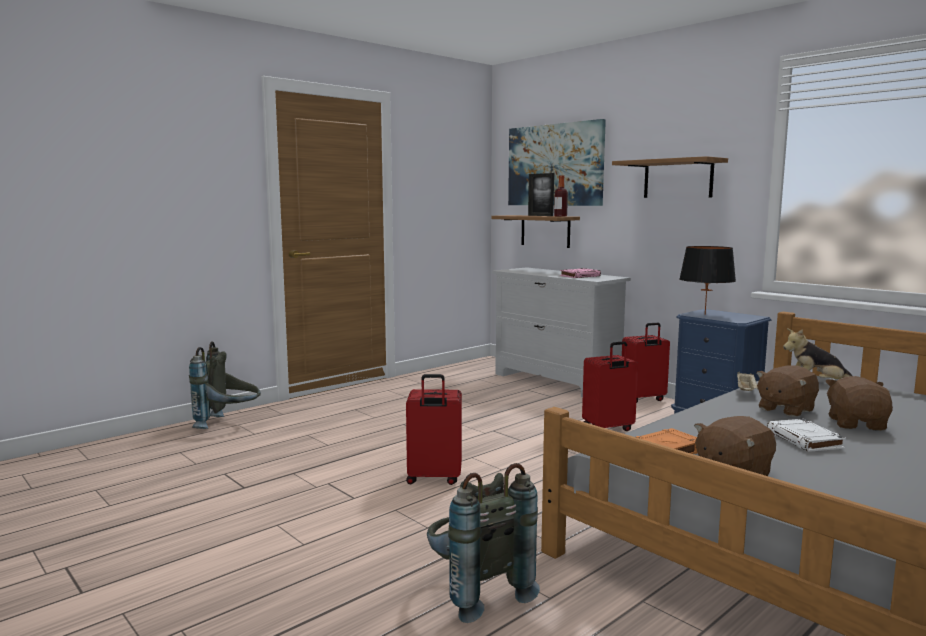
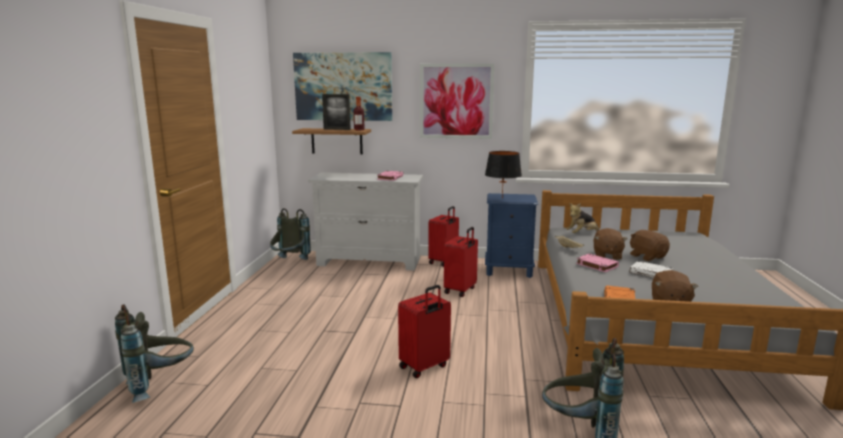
camera: 40 degrees left, 5 degrees up
(476, 366) = (290, 262): none -> grey backpack
(678, 179) = (456, 101): shelf -> picture
(736, 414) = (596, 265): none -> pink book

